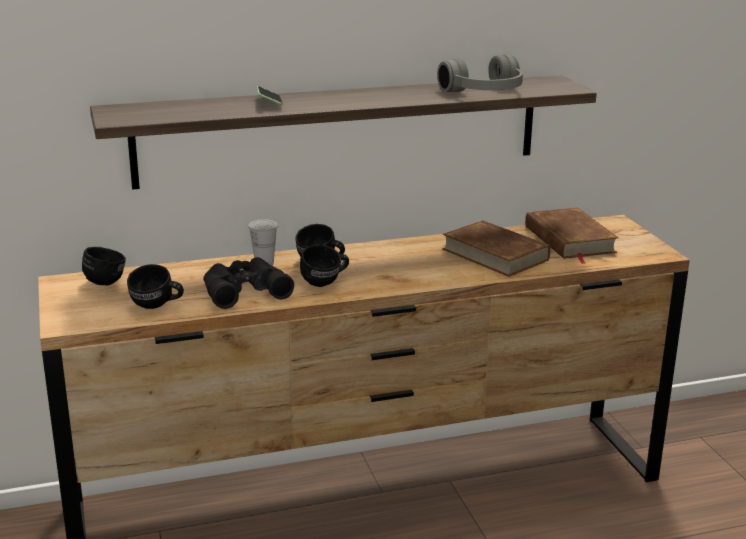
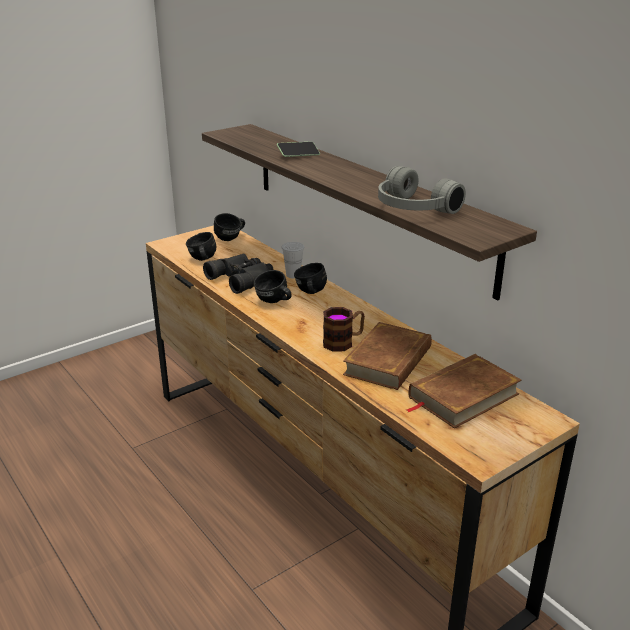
camera: 70 degrees right, 5 degrees up
(445, 265) = (343, 342): none -> mug

